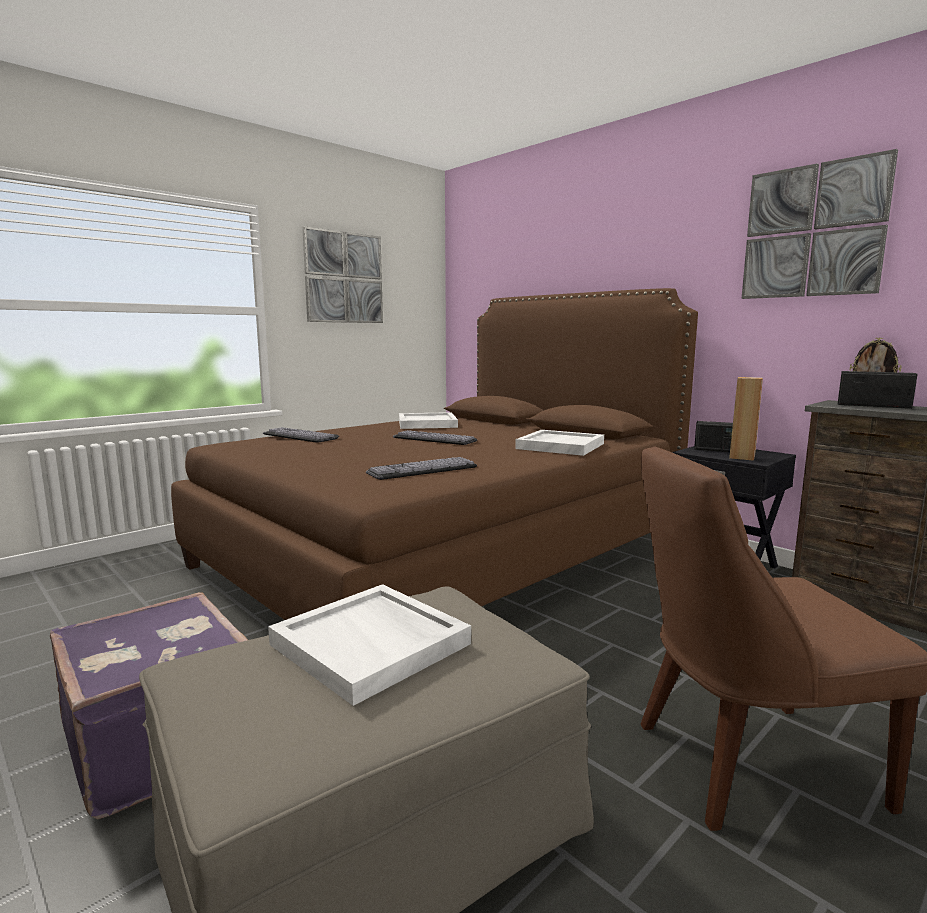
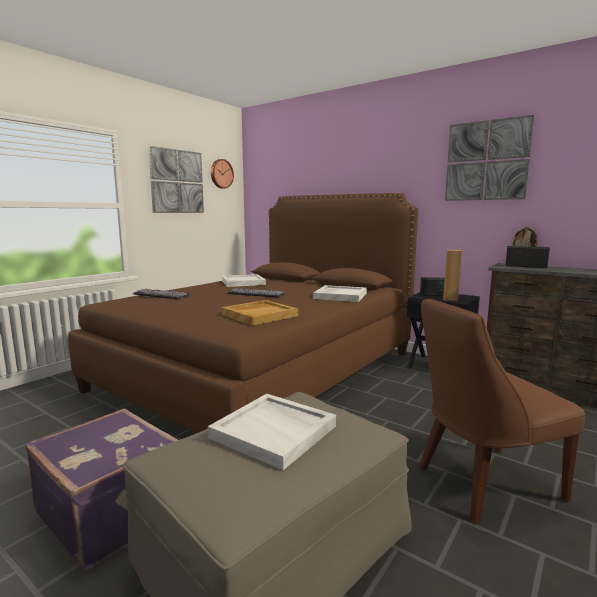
camera: 10 degrees left, 0 degrees up
(411, 267) = (221, 174): none -> wall clock
(420, 468) = (259, 315): keyboard -> beige tray

